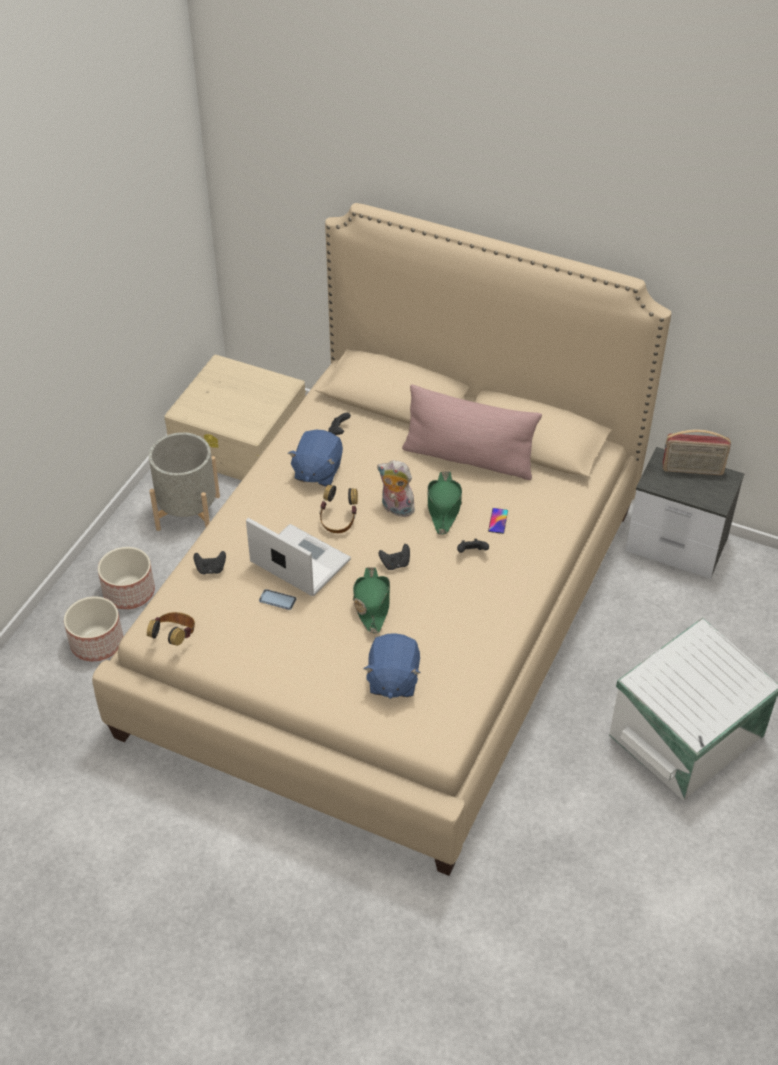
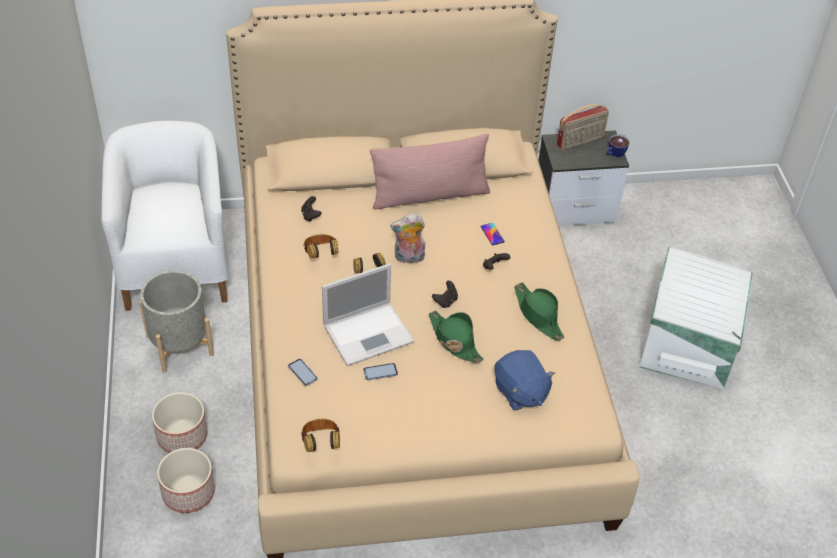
camera: 35 degrees left, 0 degrees up
(211, 569) = (302, 373): black game controller -> phone
(240, 439) = (176, 265): beige storage box -> white armchair
(298, 561) = (369, 333): laptop -> laptop turned 150 degrees clockwise
(317, 471) = (321, 255): blue plush toy -> headphones
(443, 507) = (443, 241): green hat -> green hat (538, 315)
(719, 497) = (614, 154): none -> cup

